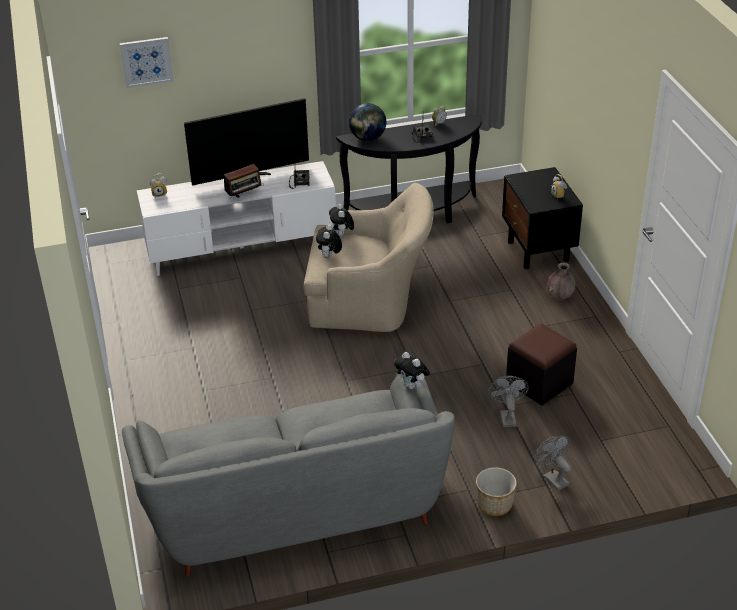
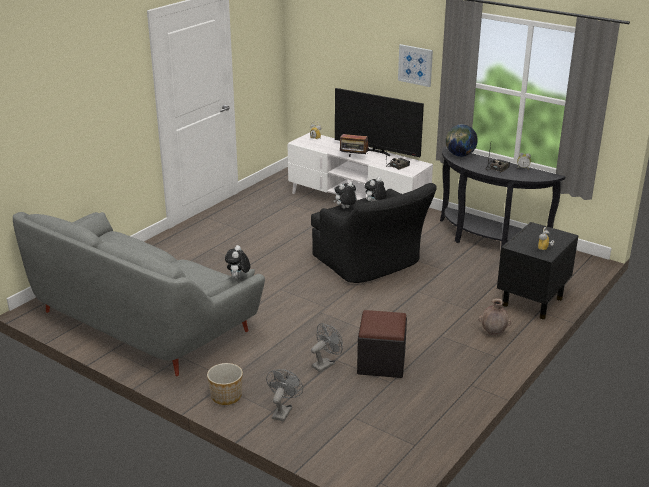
camera: 50 degrees right, 10 degrees down
(146, 61) = (337, 40): picture -> picture (415, 65)
(371, 301) = (372, 264): beige armchair -> black armchair

